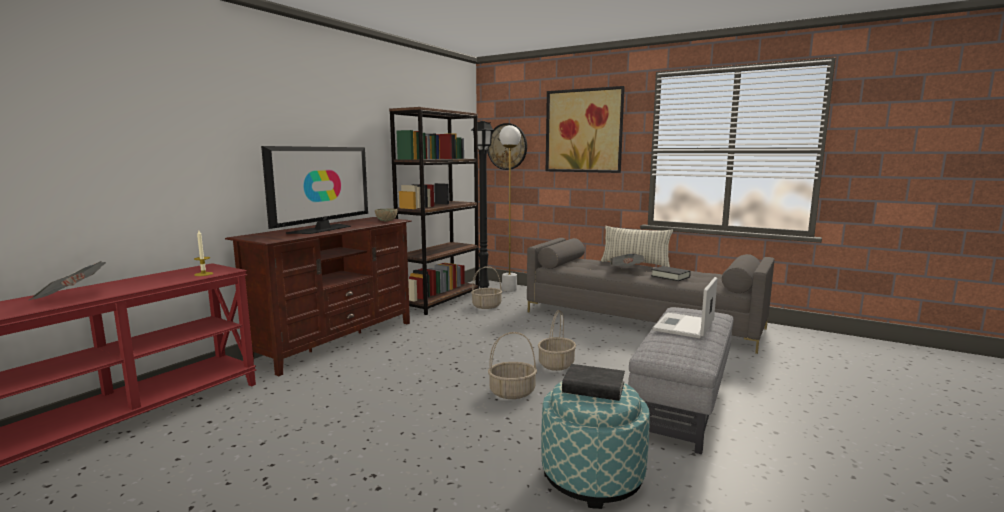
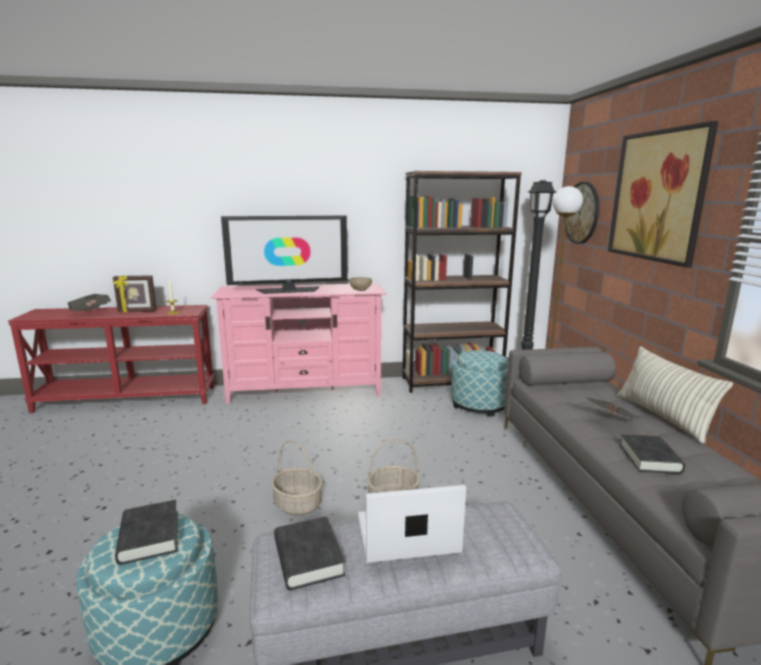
camera: 50 degrees right, 5 degrees up
(142, 282) = (137, 311): none -> picture frame
(336, 341) = (305, 390): brown tv stand -> pink tv stand
(486, 306) = (479, 404): basket -> ottoman
(680, 348) = (308, 558): none -> black book

